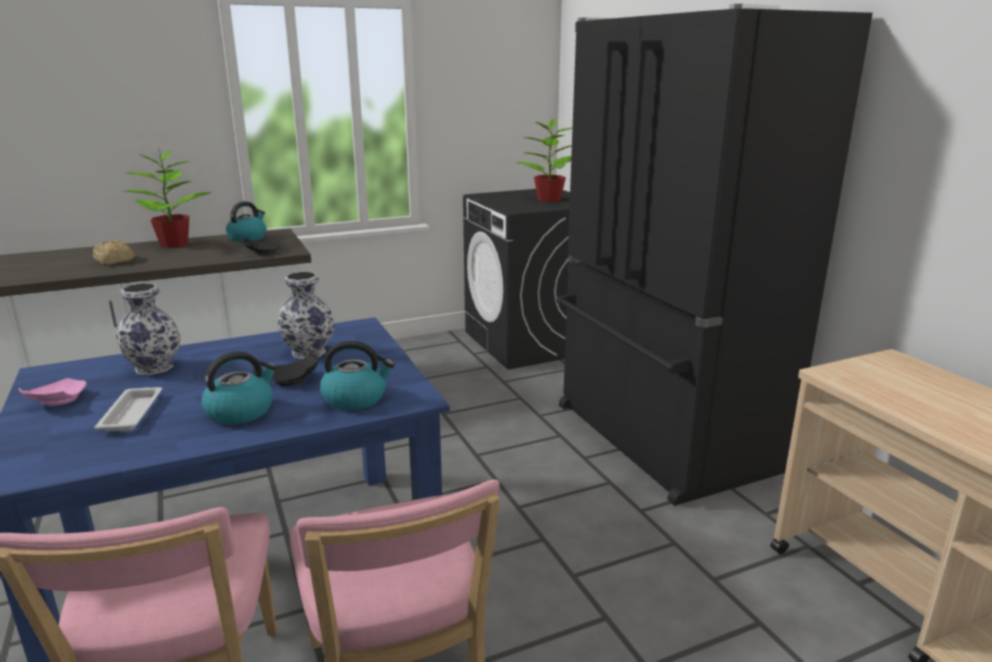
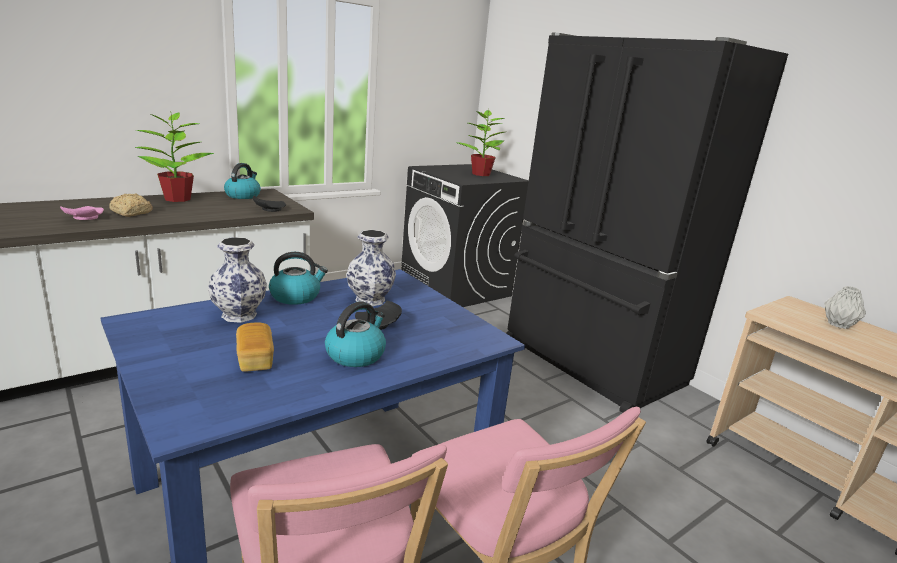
camera: 15 degrees left, 0 degrees up
(56, 401) = (168, 349): pink plate -> pink plate (84, 218)
(132, 413) = (255, 359): white tray -> bread
(356, 398) = (445, 340): kettle -> kettle (296, 296)
(932, 389) = (837, 324): none -> grey vase

